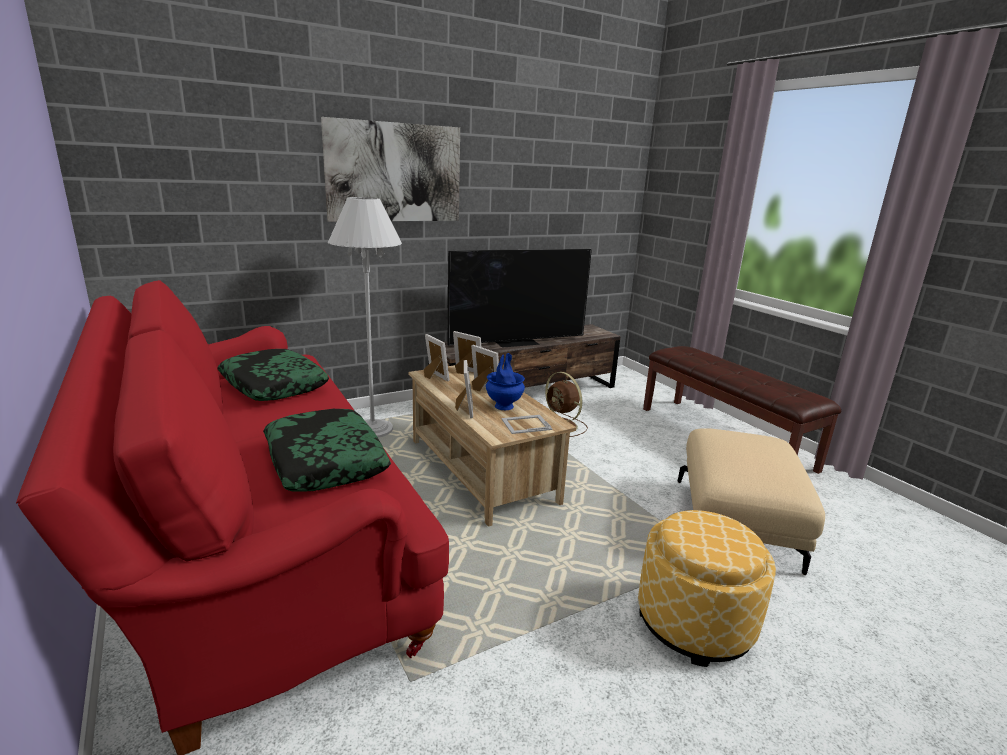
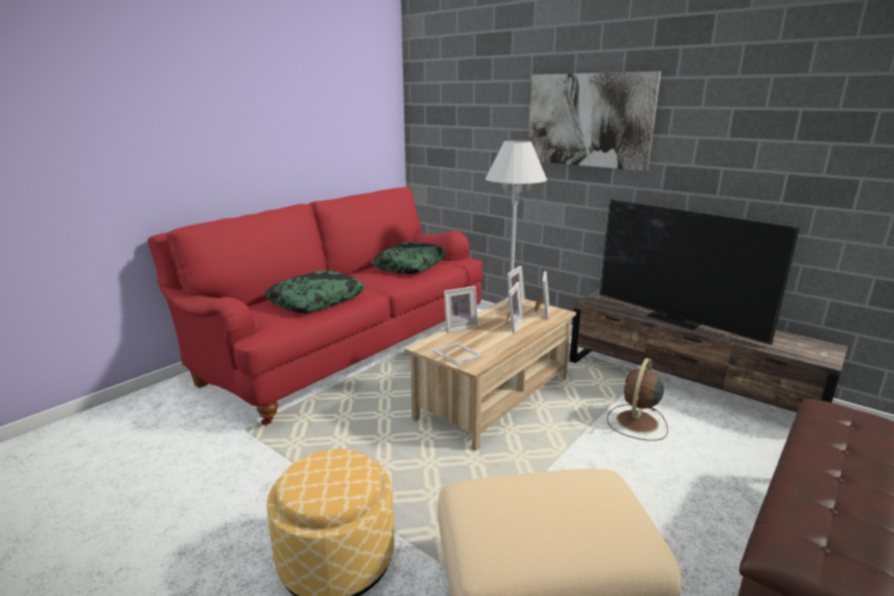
camera: 70 degrees right, 0 degrees up
(504, 406) = (485, 339): blue vase -> none

